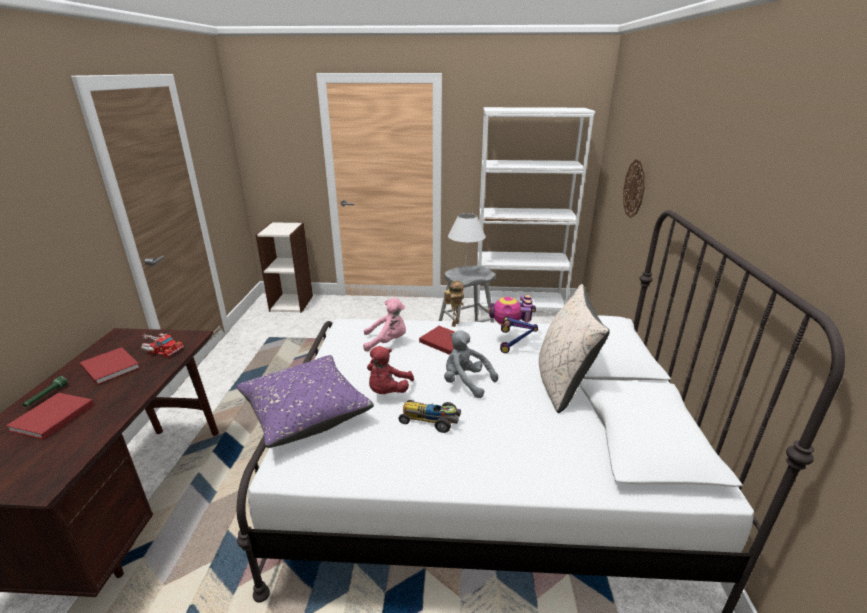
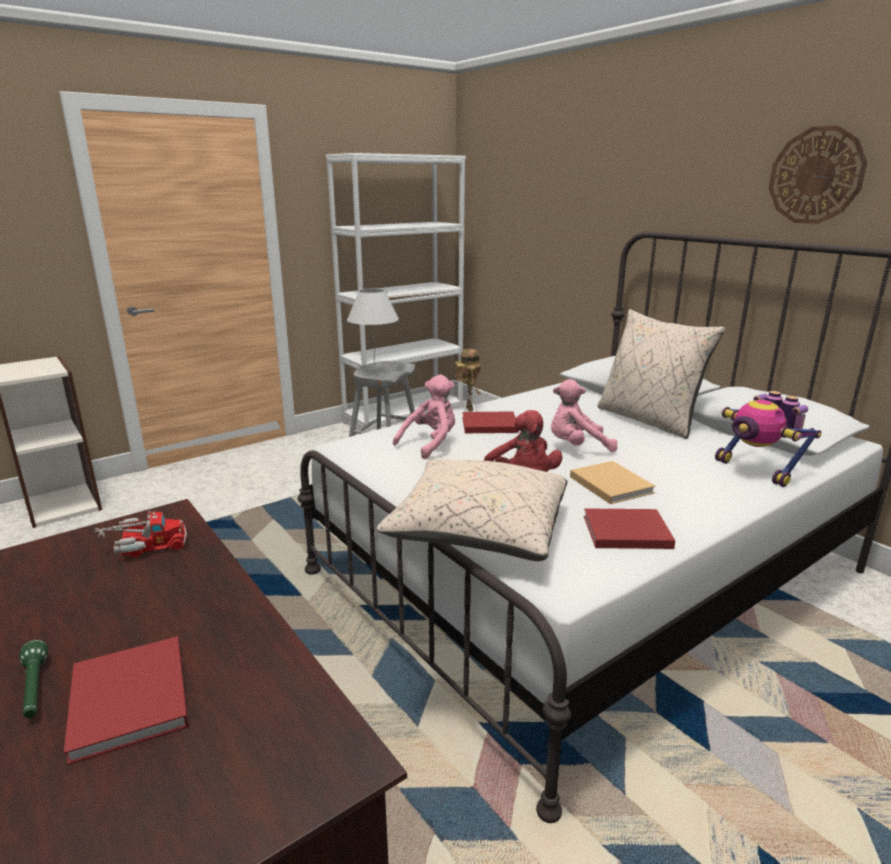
camera: 40 degrees left, 5 degrees down
(110, 366) = (86, 601): red book -> red book (624, 531)
(306, 412) = (478, 532): purple pillow -> beige pillow
(431, 420) = (609, 484): toy car -> beige book
(465, 382) = (577, 447): grey plush toy -> pink plush toy
(511, 341) = (549, 406): toy robot -> toy robot (757, 470)
(634, 188) = (547, 233): wall clock -> wall clock (816, 176)

